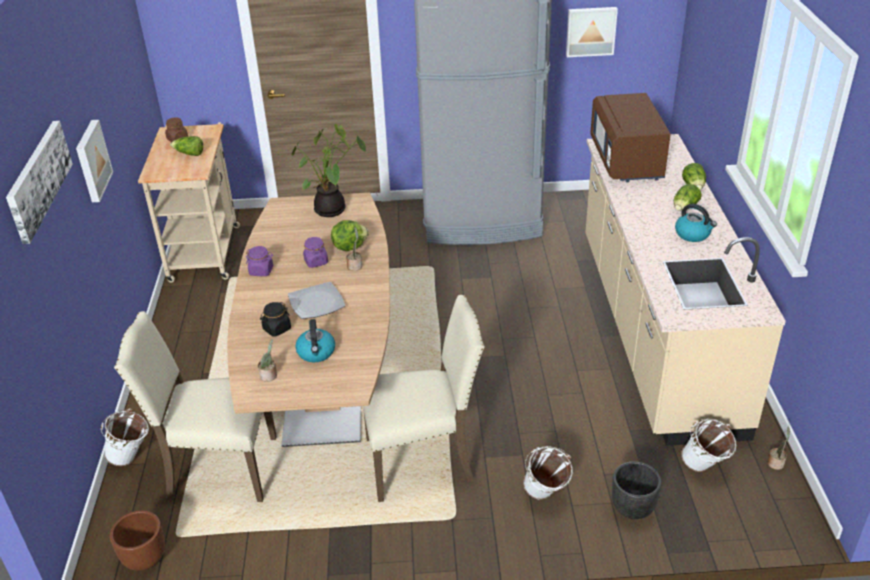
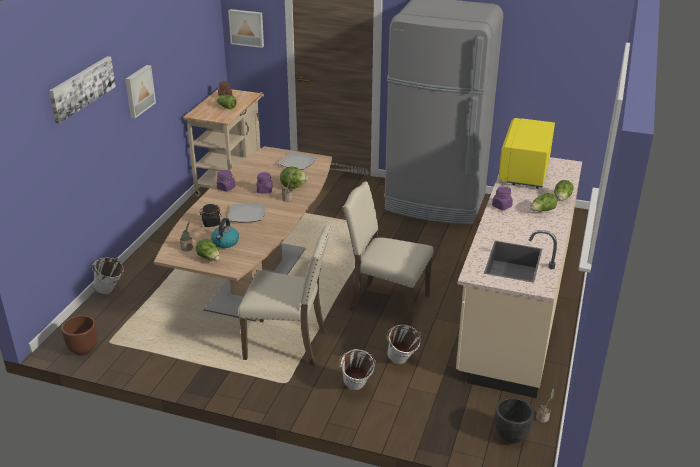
camera: 20 degrees right, 5 degrees down
(219, 469) = (157, 312): beige chair -> beige chair (387, 303)
(311, 382) = (209, 258): none -> lettuce
(331, 211) = (297, 162): potted plant -> plate
(590, 31) = (542, 72): picture -> picture (247, 27)
(627, 161) = (525, 171): brown microwave -> yellow microwave
(632, 510) = (412, 415): black planter -> black planter (510, 436)
(636, 213) = (501, 206): none -> purple jar
(693, 234) = (533, 229): kettle -> none
(704, 468) = (485, 405): white bucket -> white bucket (401, 363)

